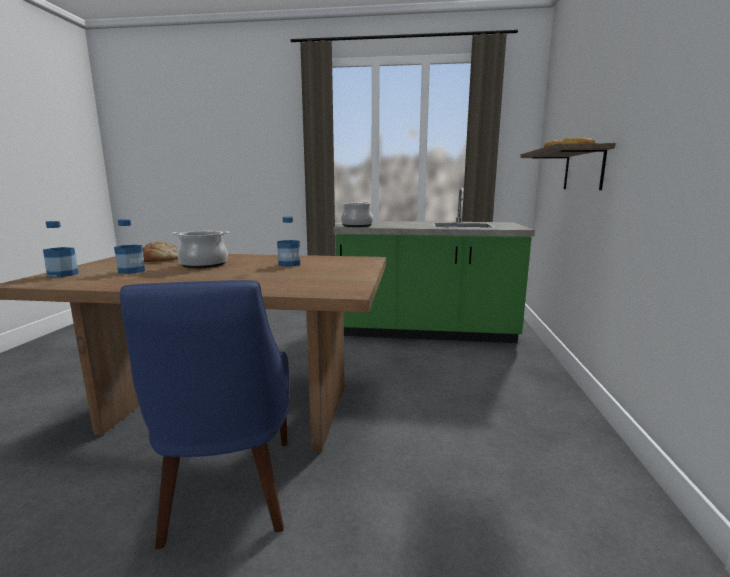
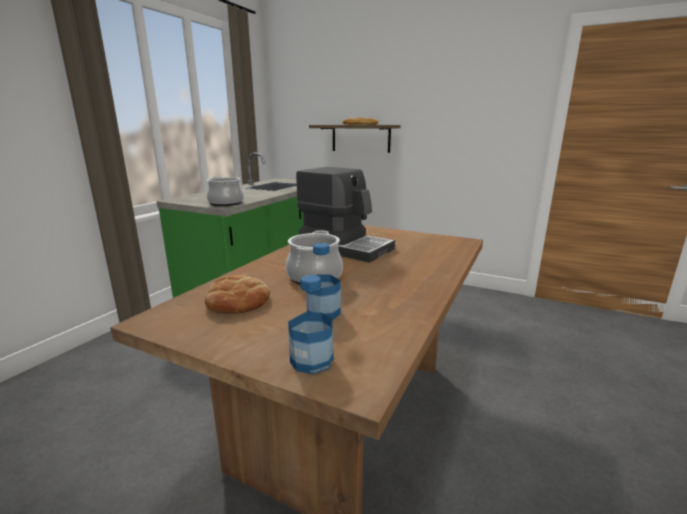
camera: 70 degrees left, 5 degrees up
(229, 493) = (478, 417): blue chair -> none
(289, 264) = (346, 247): bottle -> coffee machine

